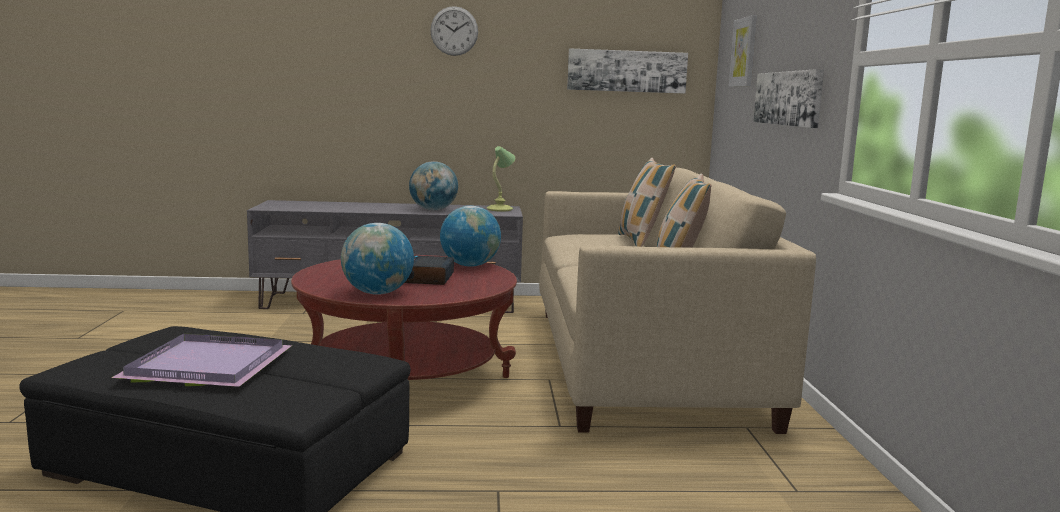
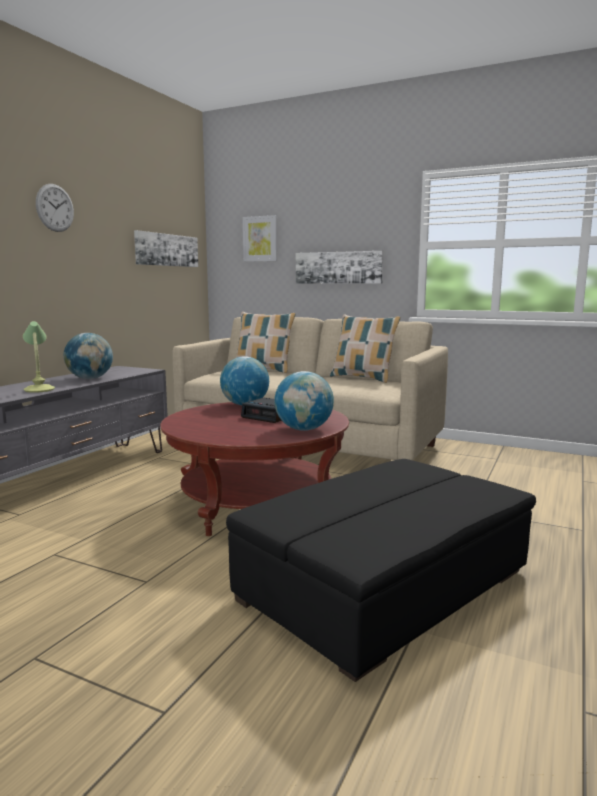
camera: 60 degrees left, 0 degrees up
(204, 367) = (398, 503): purple tray -> none
(500, 209) = (125, 369): table lamp -> table lamp (39, 389)

